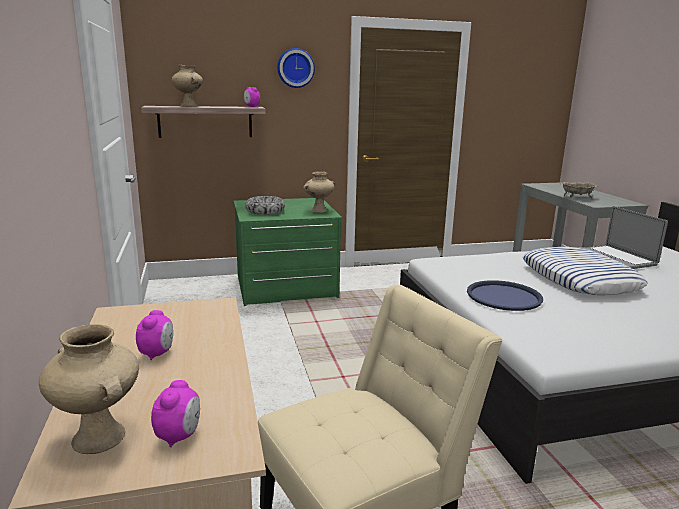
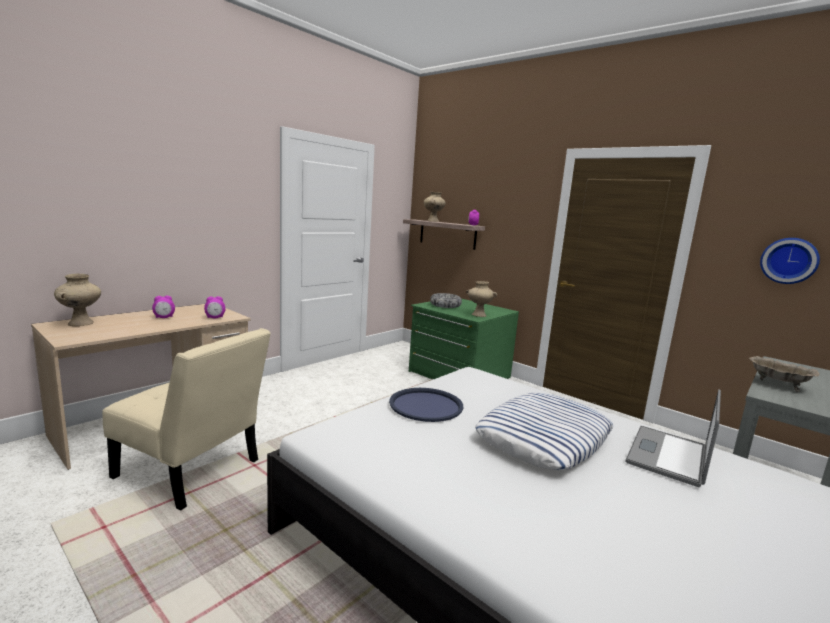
camera: 55 degrees right, 5 degrees down
(179, 436) = (82, 332): alarm clock -> alarm clock (215, 318)
(295, 68) = (513, 196): wall clock -> wall clock (789, 260)

